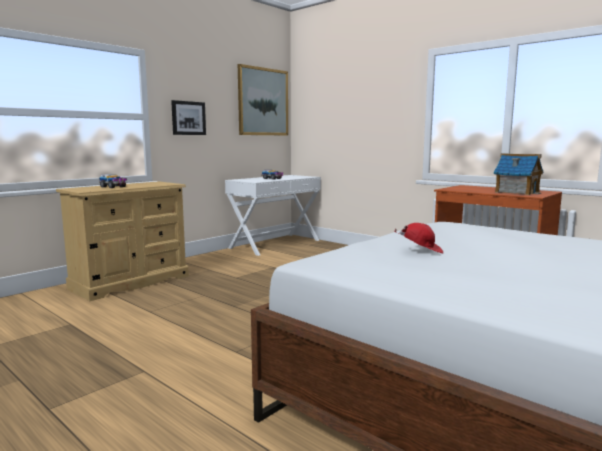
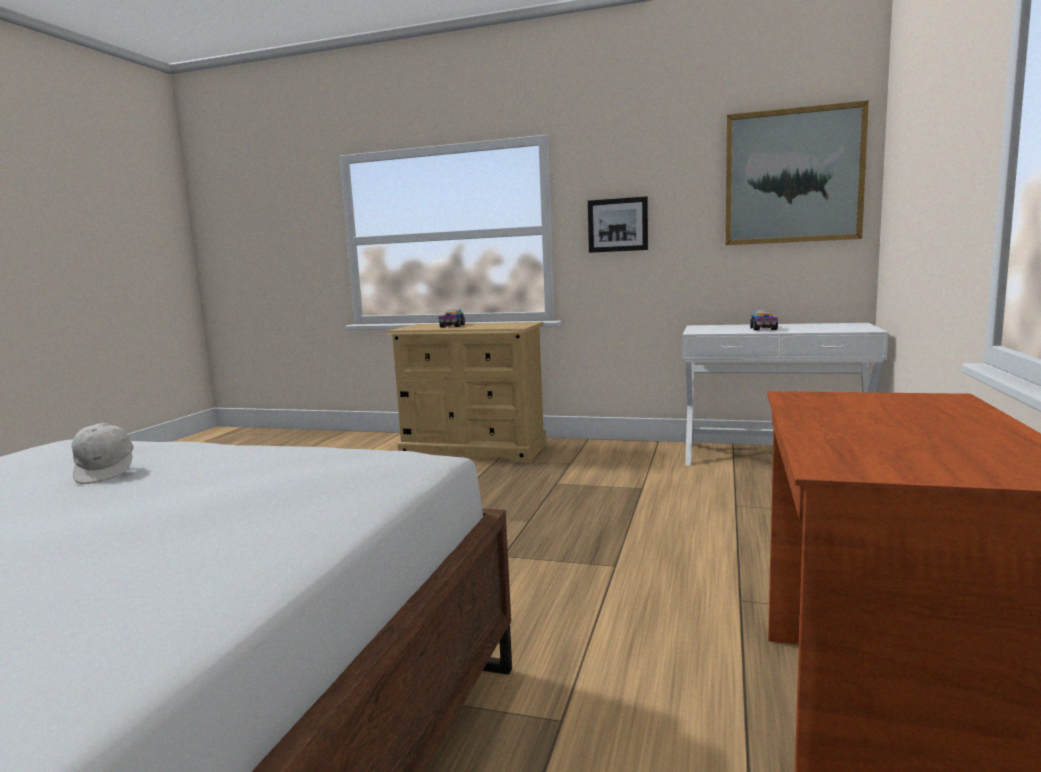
camera: 65 degrees right, 0 degrees up
(420, 251) = (106, 472): red cap -> white cap
(517, 192) = (897, 445): toy house -> none

